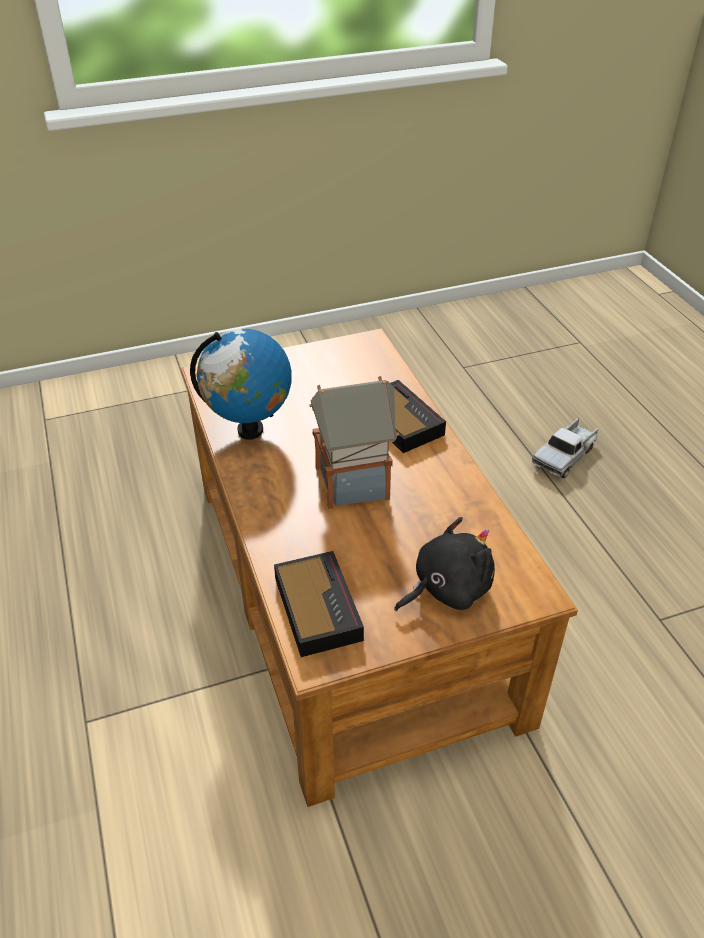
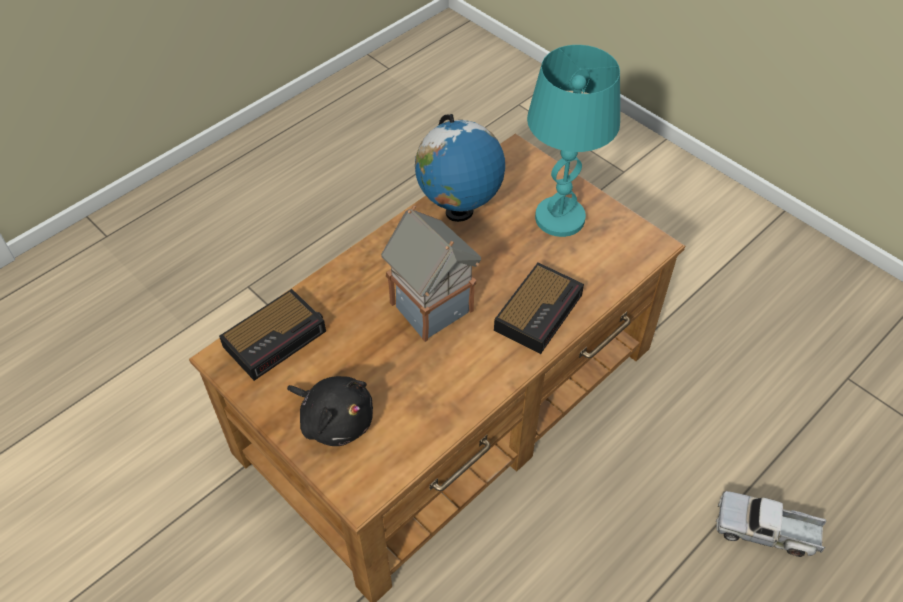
camera: 65 degrees right, 10 degrees up
(305, 376) = (560, 217): none -> turquoise table lamp

